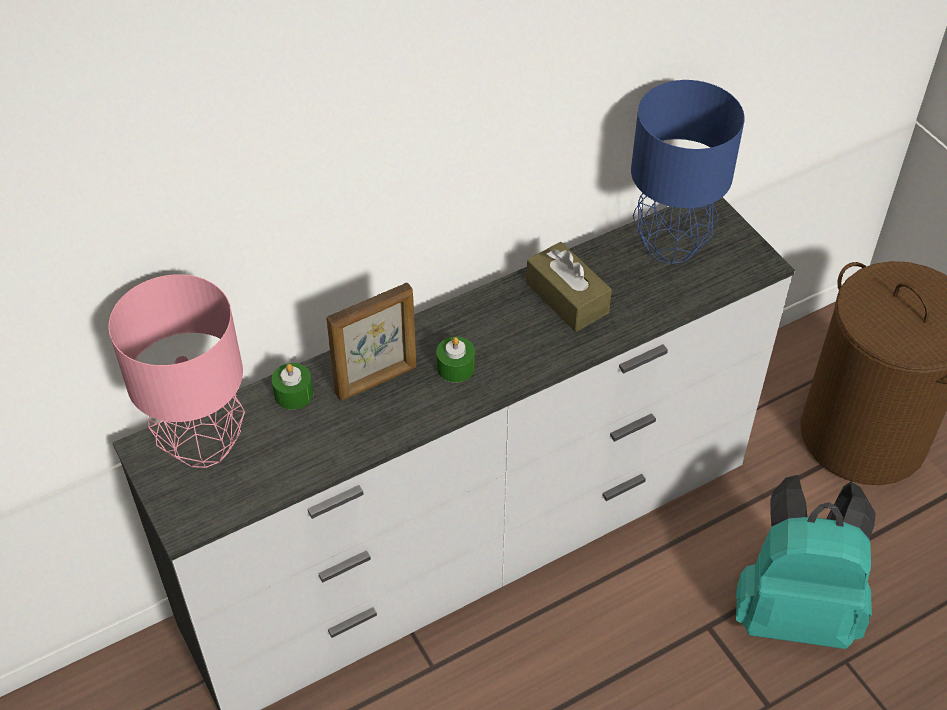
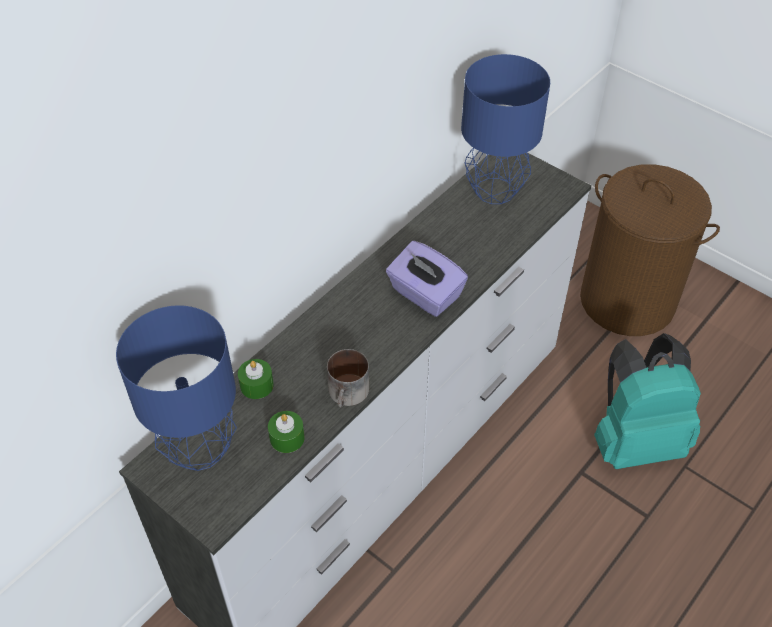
camera: 20 degrees left, 0 degrees up
(203, 444) = (199, 448): pink table lamp -> blue table lamp
(377, 381) = (320, 355): picture frame -> none
(389, 433) = (349, 394): none -> mug
(455, 367) = (377, 327): green candle -> green candle (287, 438)
(528, 346) = (425, 294): none -> purple tissue box
(567, 298) = (437, 250): brown tissue box -> none

